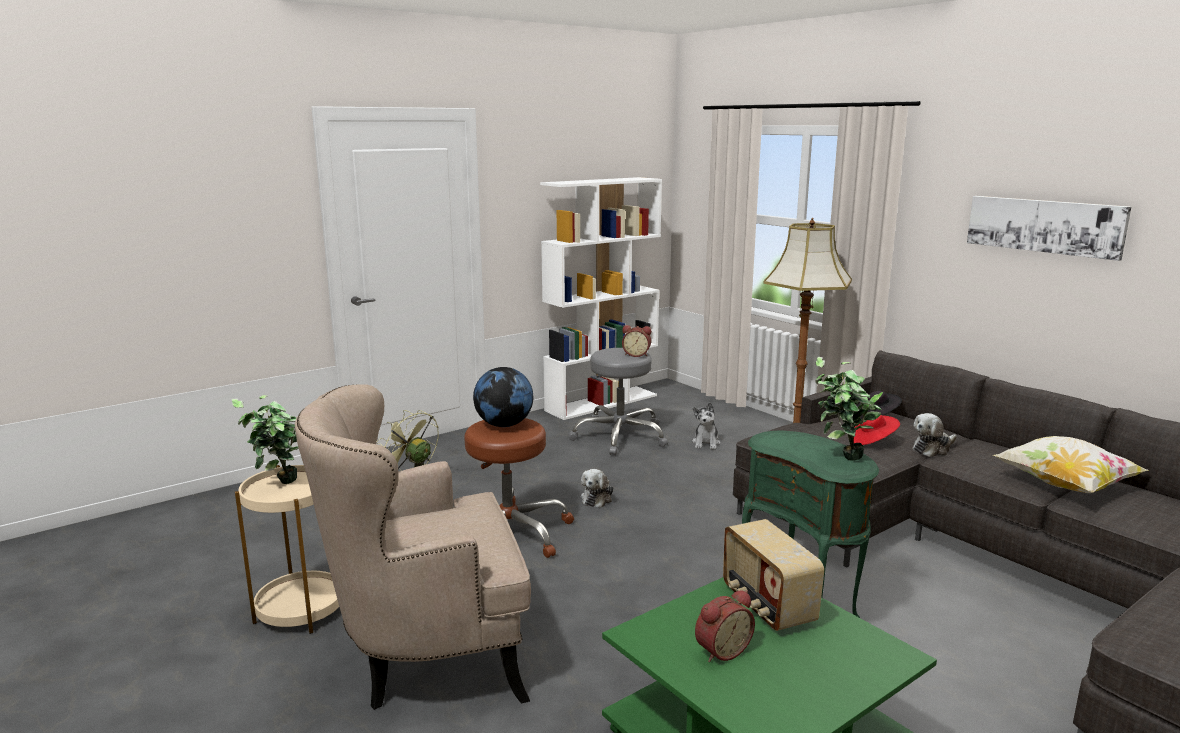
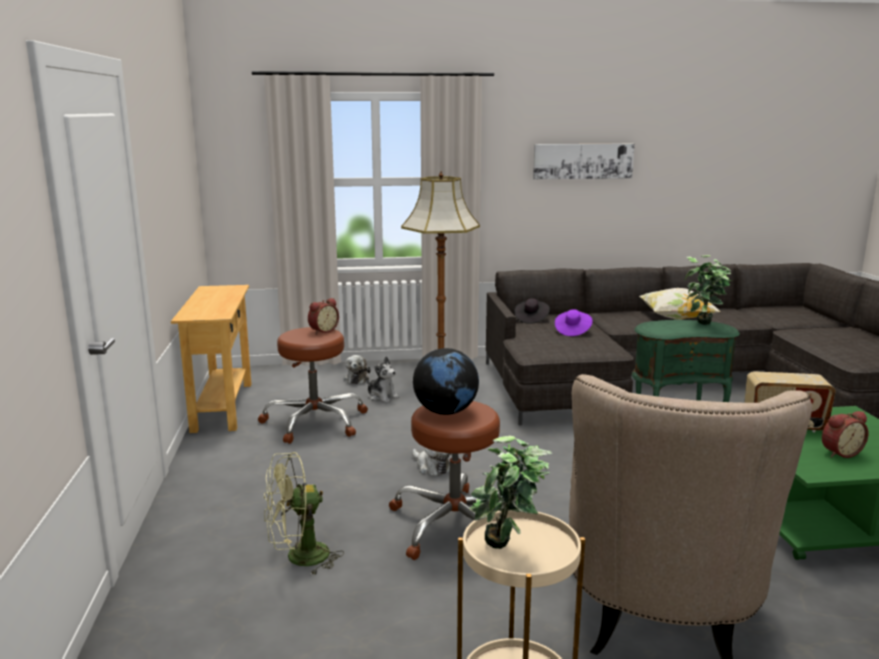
camera: 60 degrees left, 0 degrees up
(602, 402) = (223, 406): white bookcase -> beige console table
(619, 436) = (315, 422): grey stool -> brown stool
(721, 650) = (839, 452): alarm clock -> alarm clock turned 75 degrees clockwise
(872, 441) = (572, 331): red hat -> purple hat
(932, 449) = (596, 325): plush toy -> plush toy (357, 378)

